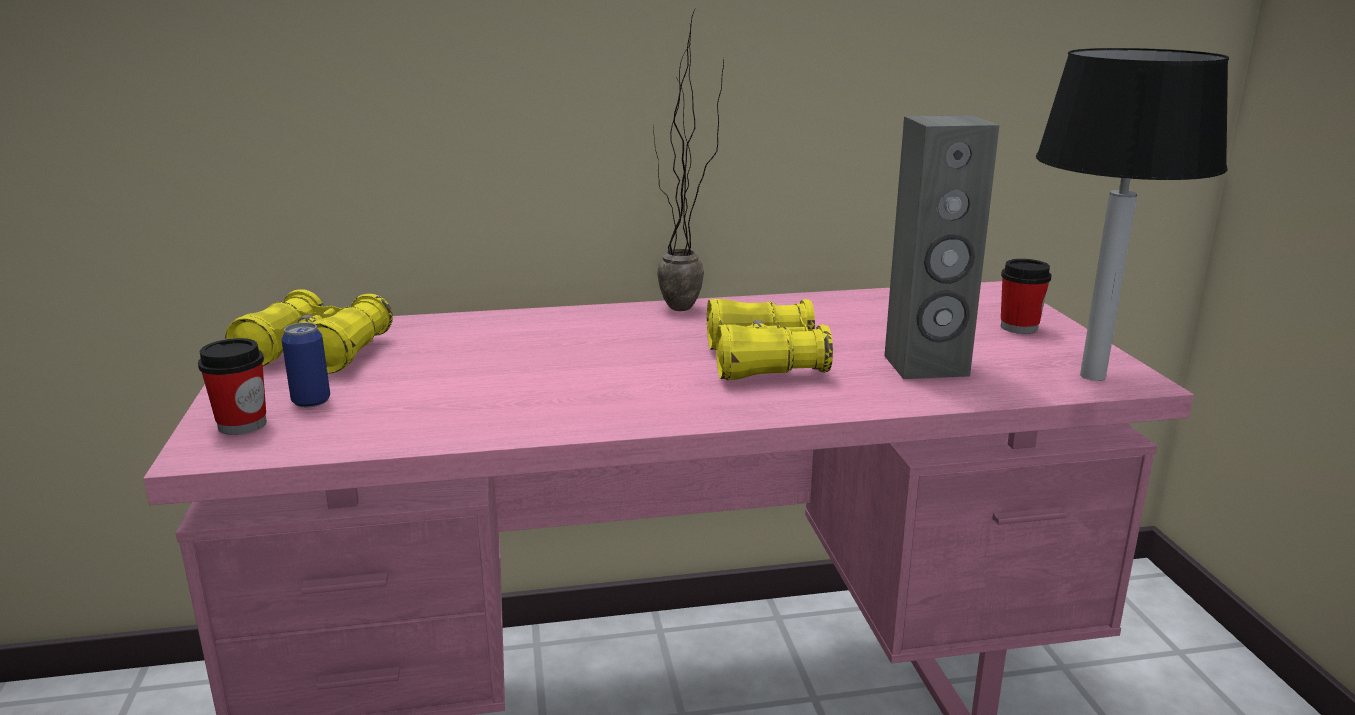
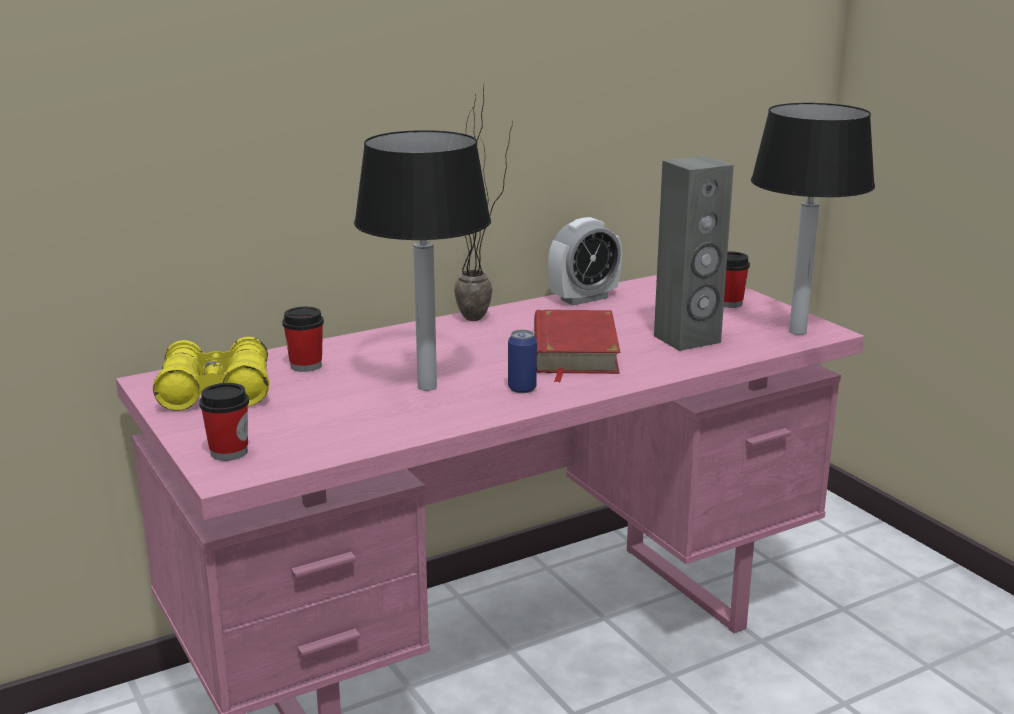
camera: 20 degrees left, 0 degrees up
(311, 401) = (261, 428): can -> can (522, 389)
(441, 337) = (306, 365): none -> cup
(545, 379) = (426, 386): none -> table lamp
(764, 361) = (573, 351): yellow binoculars -> red book
(833, 301) = (584, 298): none -> alarm clock

